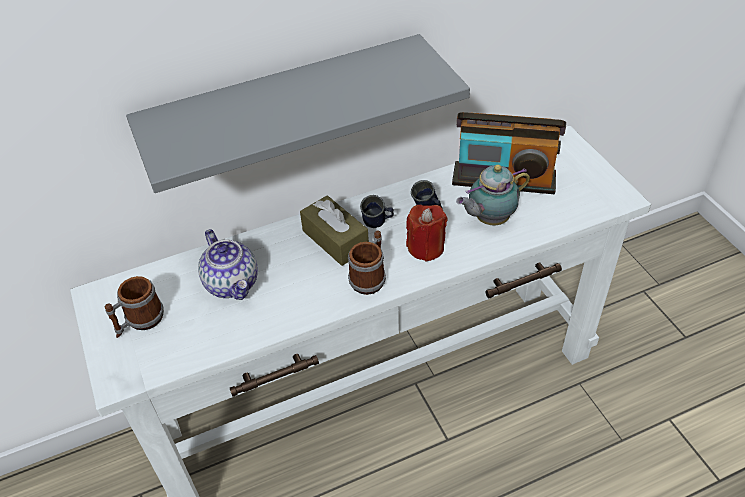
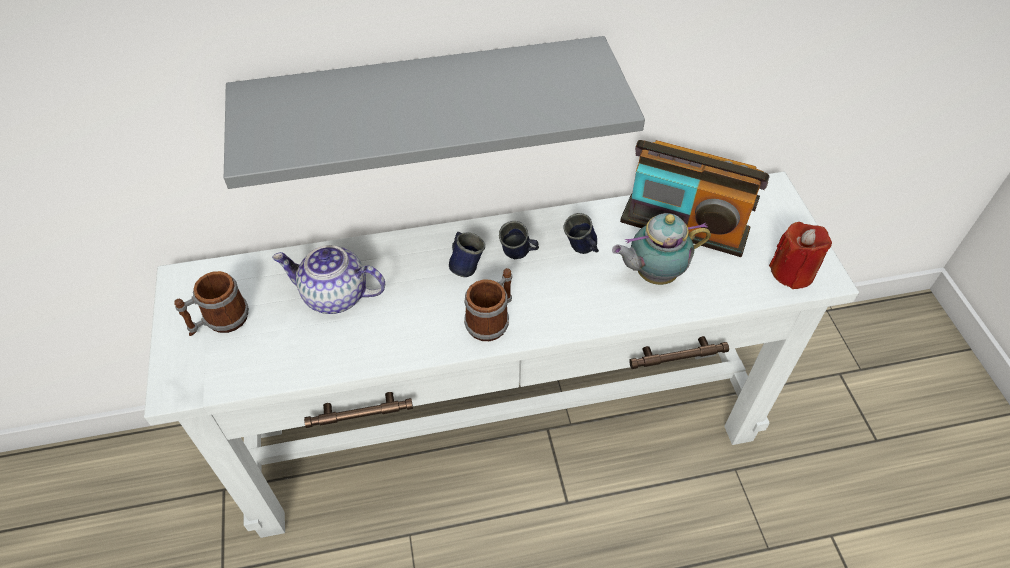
camera: 10 degrees right, 5 degrees up
(233, 283) = (334, 296): teapot -> teapot turned 120 degrees clockwise
(335, 240) = (465, 265): brown tissue box -> blue mug
(426, 247) = (567, 295): red candle -> red candle (792, 272)

